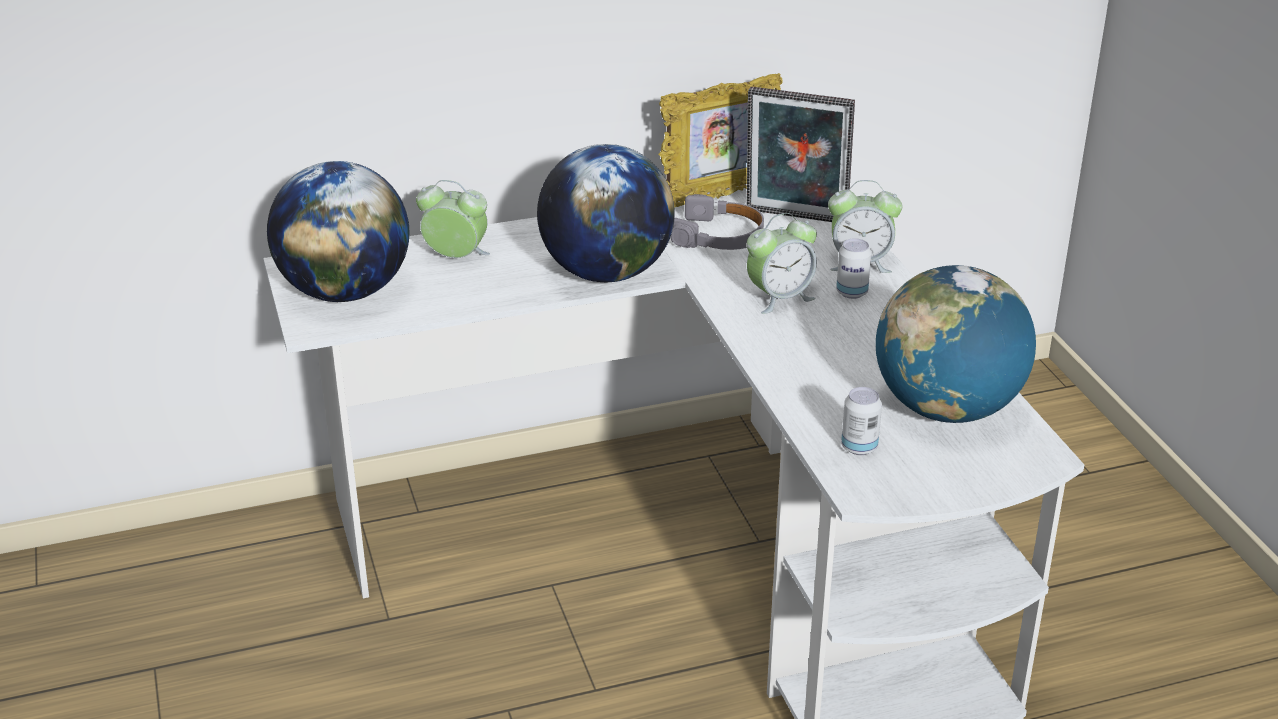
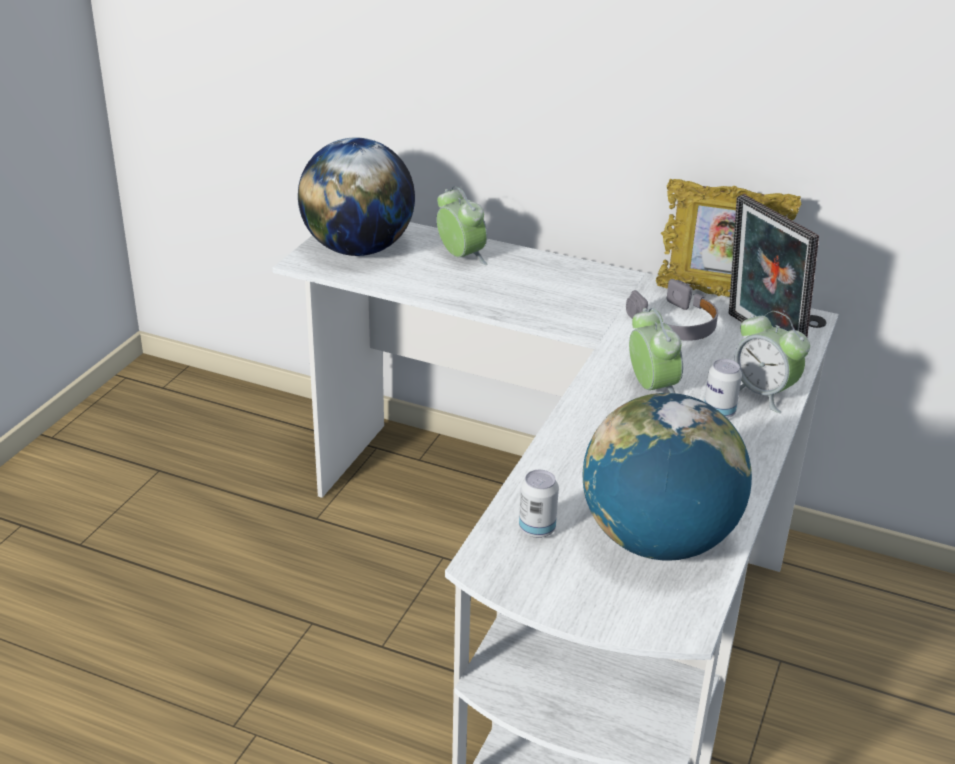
camera: 40 degrees right, 0 degrees up
(606, 273) = (547, 312): globe -> none
(779, 298) = (651, 389): alarm clock -> alarm clock turned 120 degrees counterclockwise

